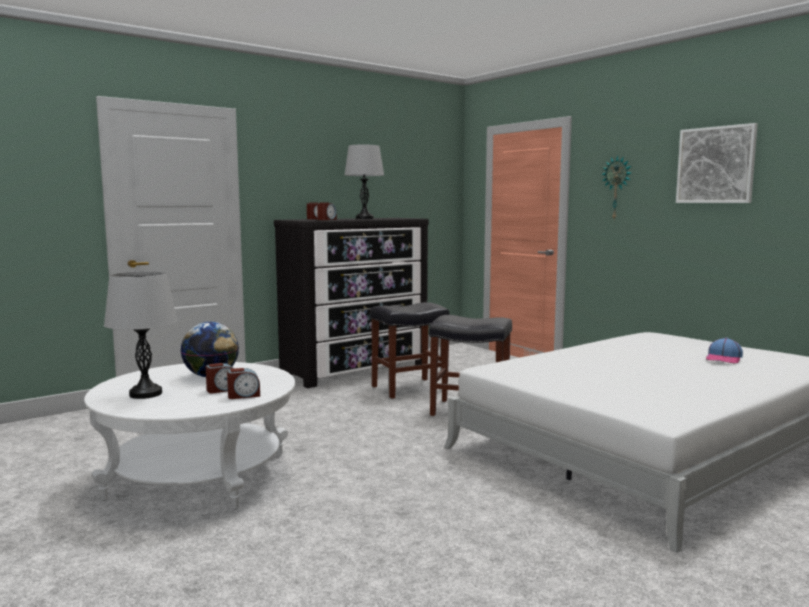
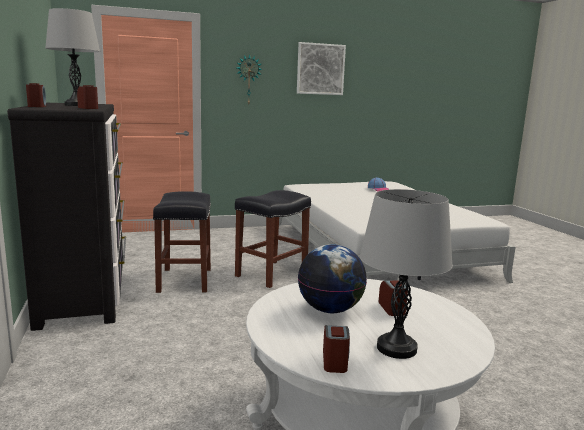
camera: 70 degrees left, 5 degrees up
(244, 395) = (418, 302): alarm clock -> alarm clock (335, 361)

